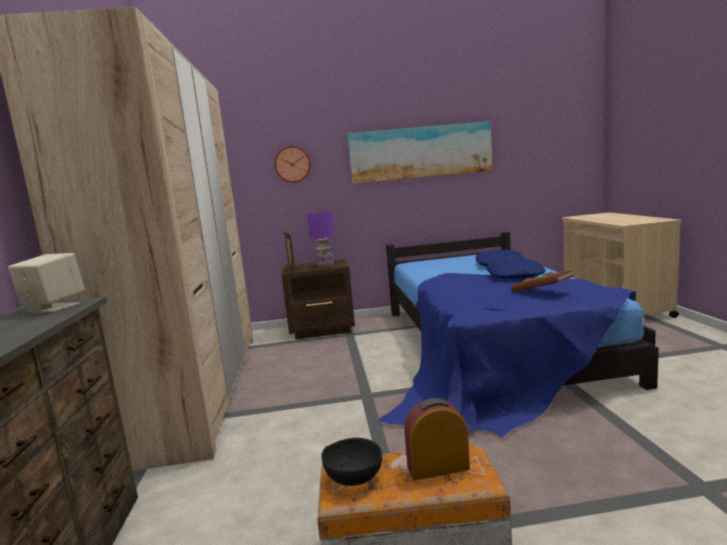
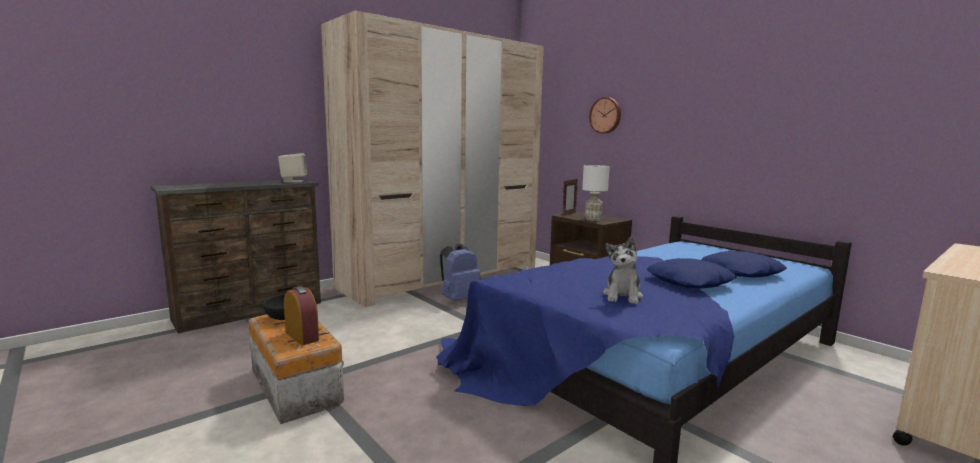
camera: 55 degrees right, 0 degrees up
(280, 393) = (459, 299): none -> blue backpack
(325, 266) = (592, 219): purple table lamp -> white table lamp
(420, 152) = (740, 112): picture -> none
(542, 292) = (622, 296): brown book -> plush toy

